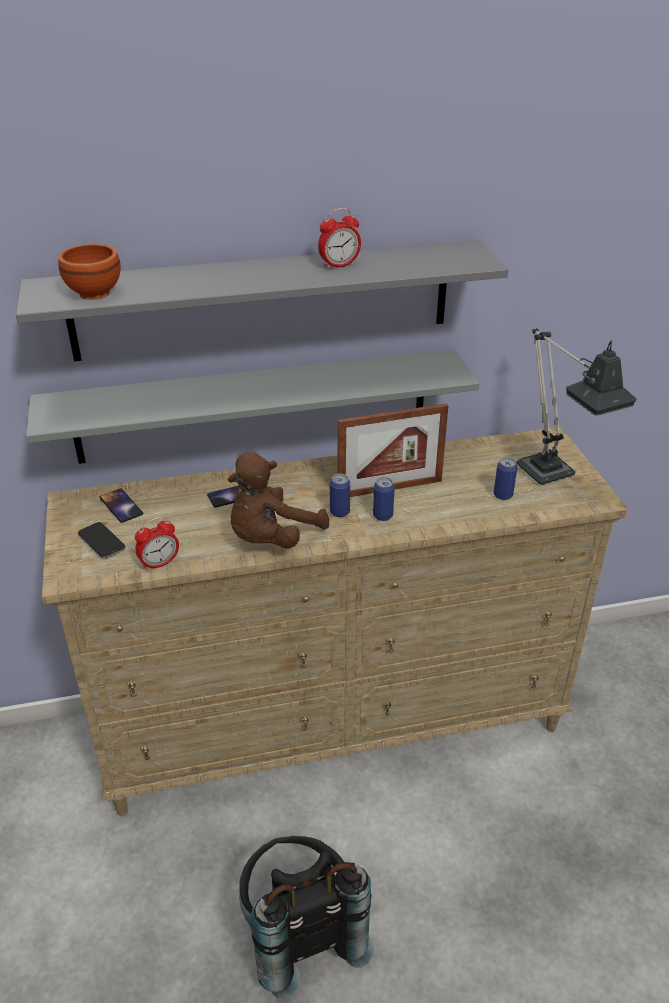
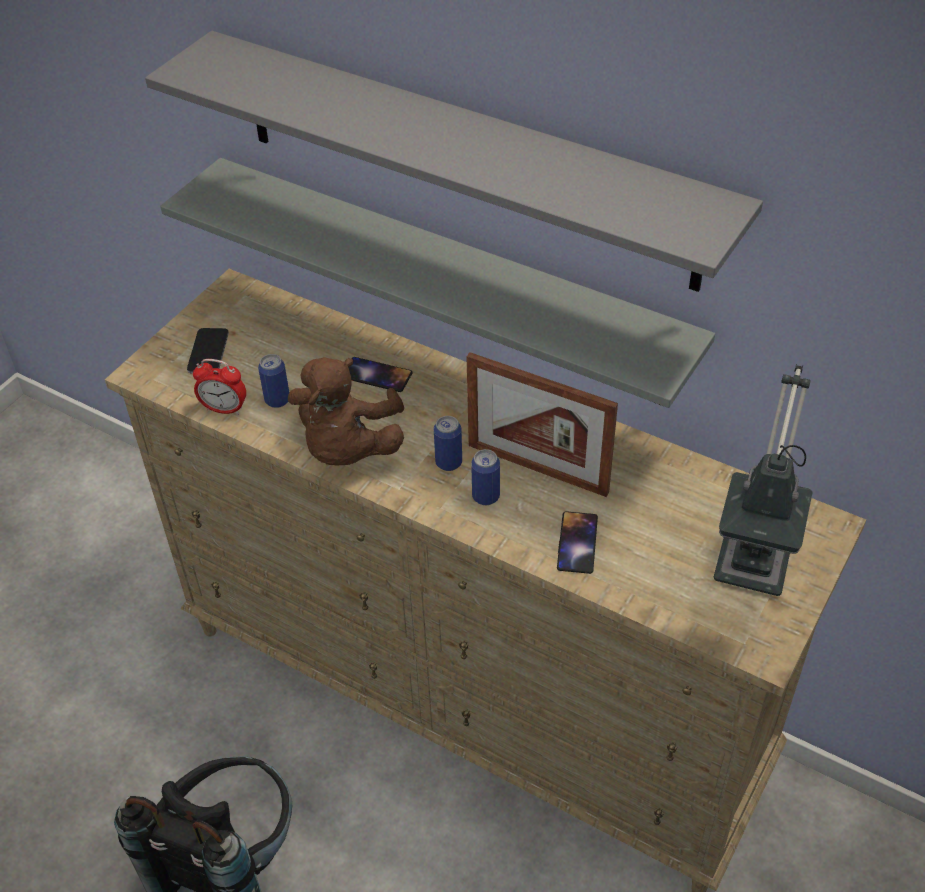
camera: 45 degrees right, 10 degrees up
(94, 294) = (237, 83): brown bowl -> none
(121, 506) = (267, 322): phone -> phone (577, 543)
(271, 538) = (348, 448): brown plush toy -> brown plush toy turned 75 degrees counterclockwise
(339, 265) = (523, 159): alarm clock -> none
(503, 495) = (652, 562): can -> can (277, 400)

